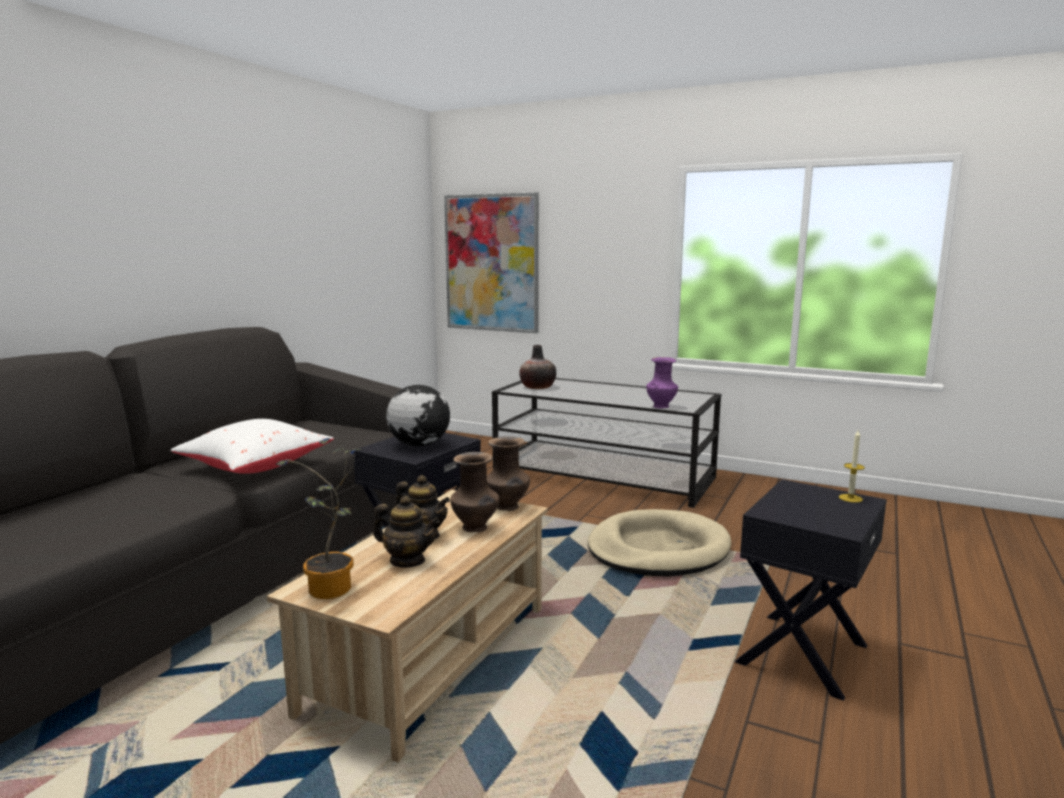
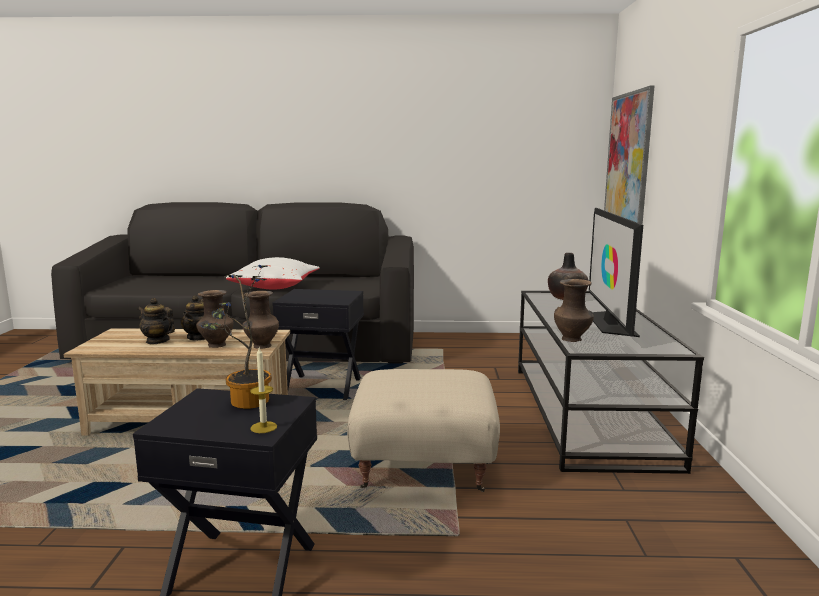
camera: 65 degrees right, 0 degrees up
(331, 592) = (113, 336): potted plant -> potted plant (245, 403)
(407, 561) = (157, 341): teapot -> teapot turned 120 degrees clockwise
(419, 445) = (317, 296): globe -> none
(625, 393) = (610, 323): none -> television
(658, 549) = (423, 467): beige dog bed -> beige ottoman
(661, 406) = (572, 339): purple vase -> brown vase

